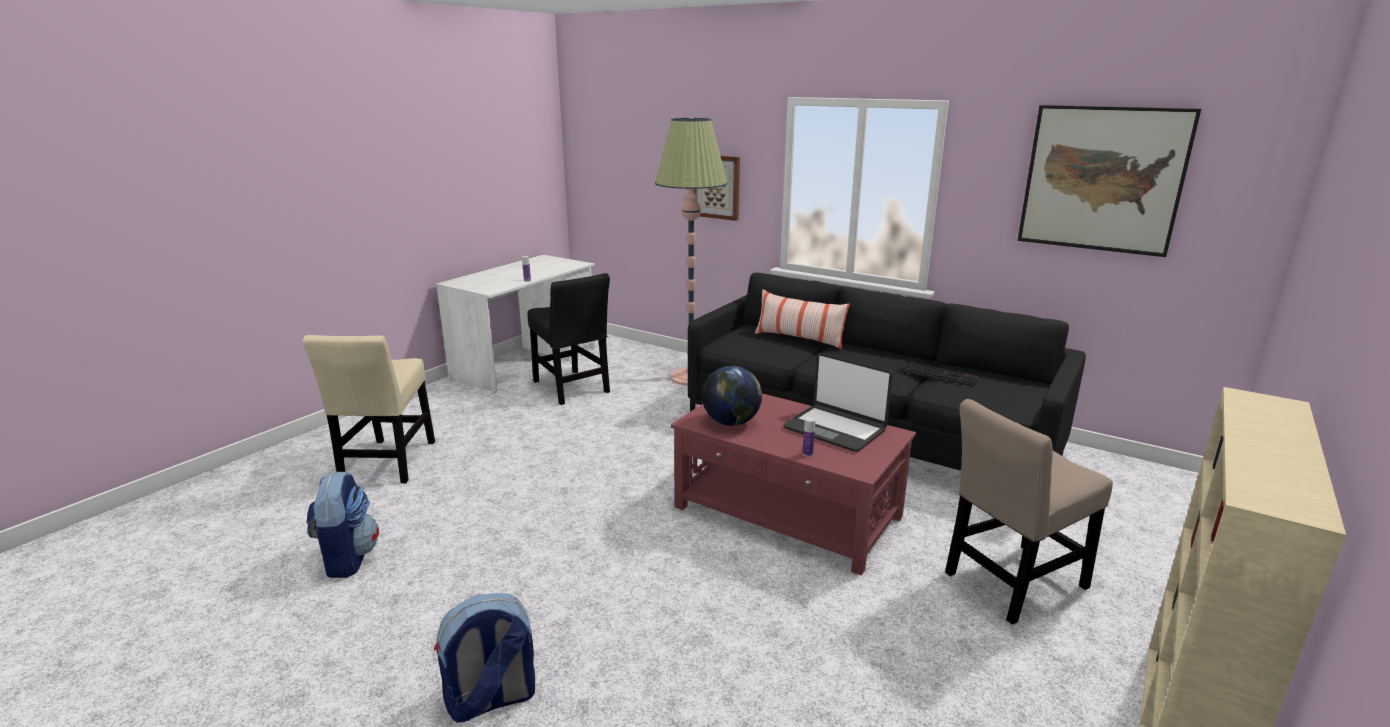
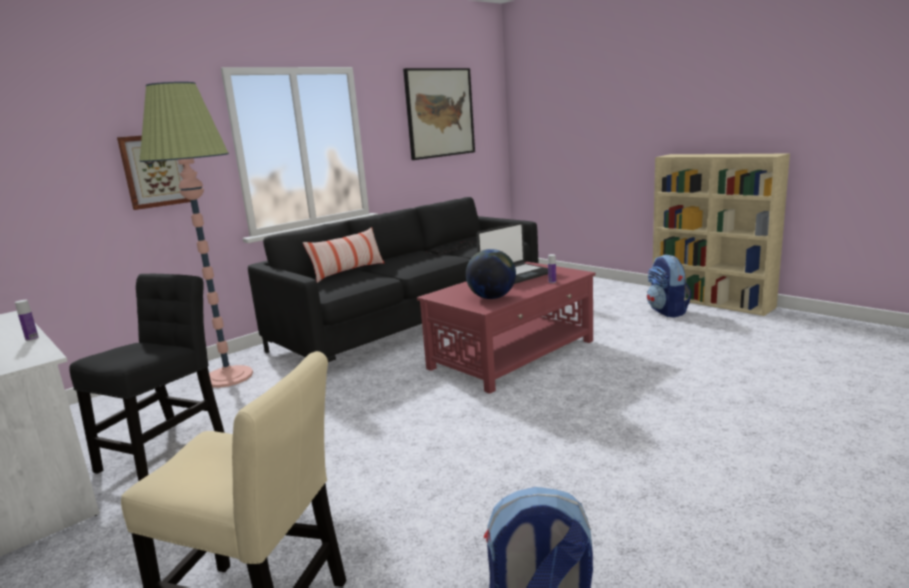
camera: 75 degrees left, 5 degrees down
(491, 700) = (761, 473): backpack -> backpack (667, 311)
(572, 388) = (166, 448): black chair -> black chair turned 45 degrees counterclockwise
(1011, 583) = (602, 310): beige chair -> none

